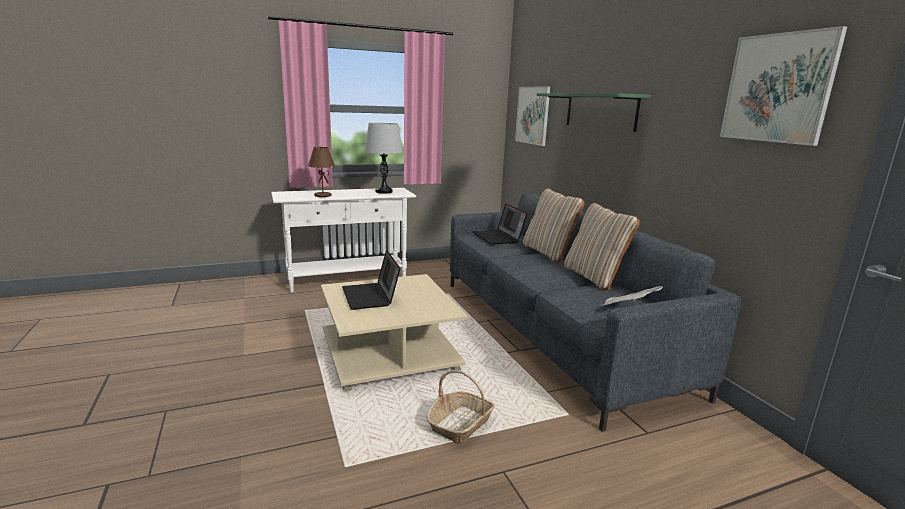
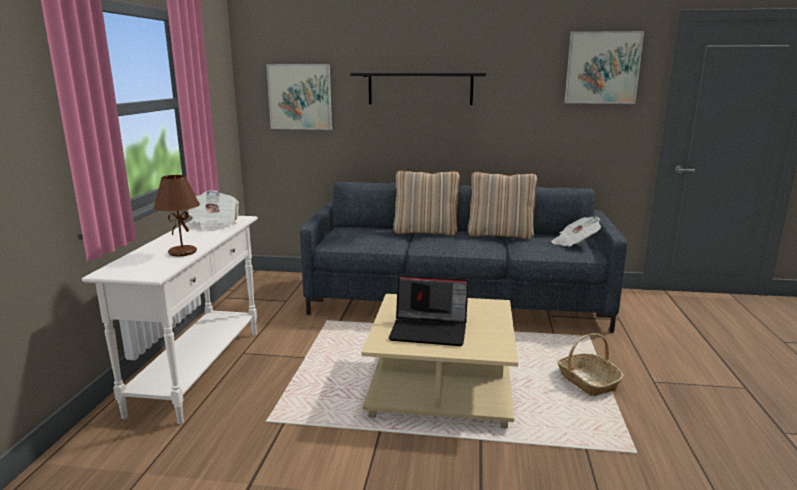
camera: 60 degrees left, 0 degrees up
(384, 192) = (215, 224): grey table lamp -> newspaper
(498, 238) = (362, 236): laptop -> none
(600, 111) = (420, 88): green shelf -> black shelf

